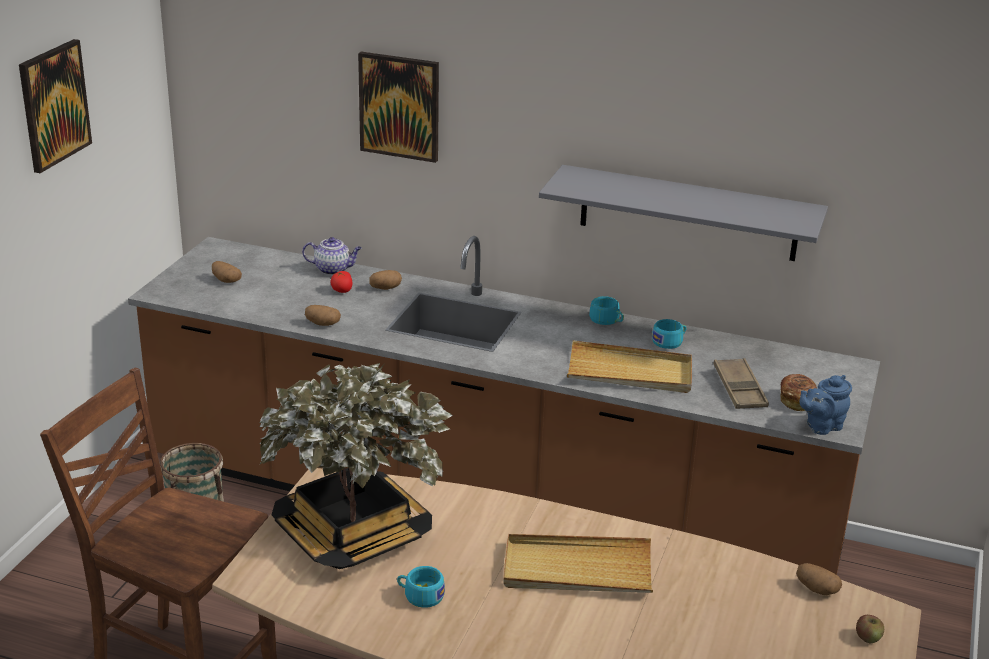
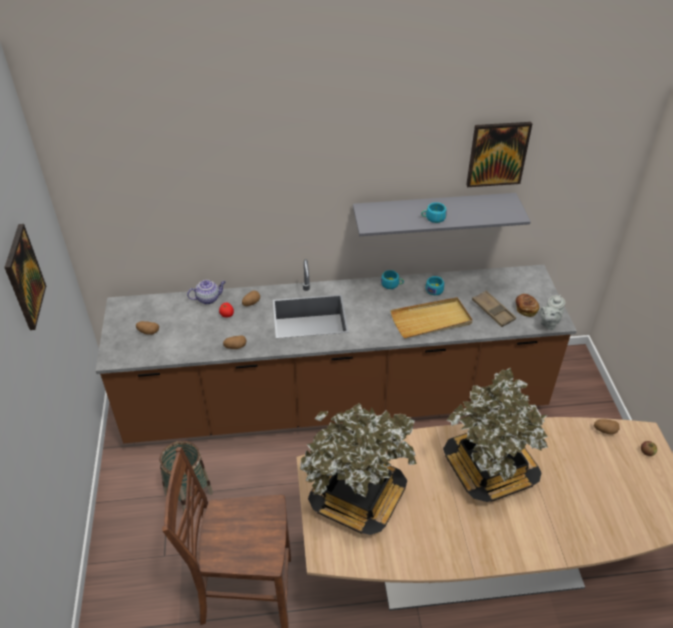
camera: 25 degrees left, 15 degrees up
(399, 106) = (238, 191): picture -> picture (497, 154)
(420, 595) = (424, 526): turquoise cup -> turquoise cup (433, 218)
(577, 569) = (489, 469): beige tray -> potted plant
(821, 426) = (549, 323): blue teapot -> grey teapot

